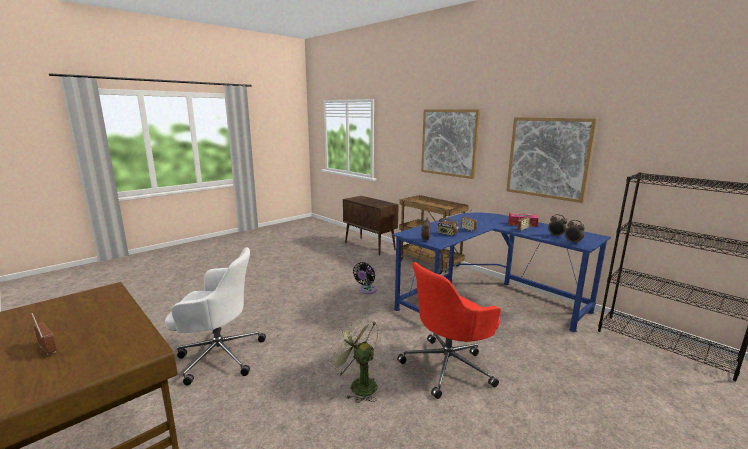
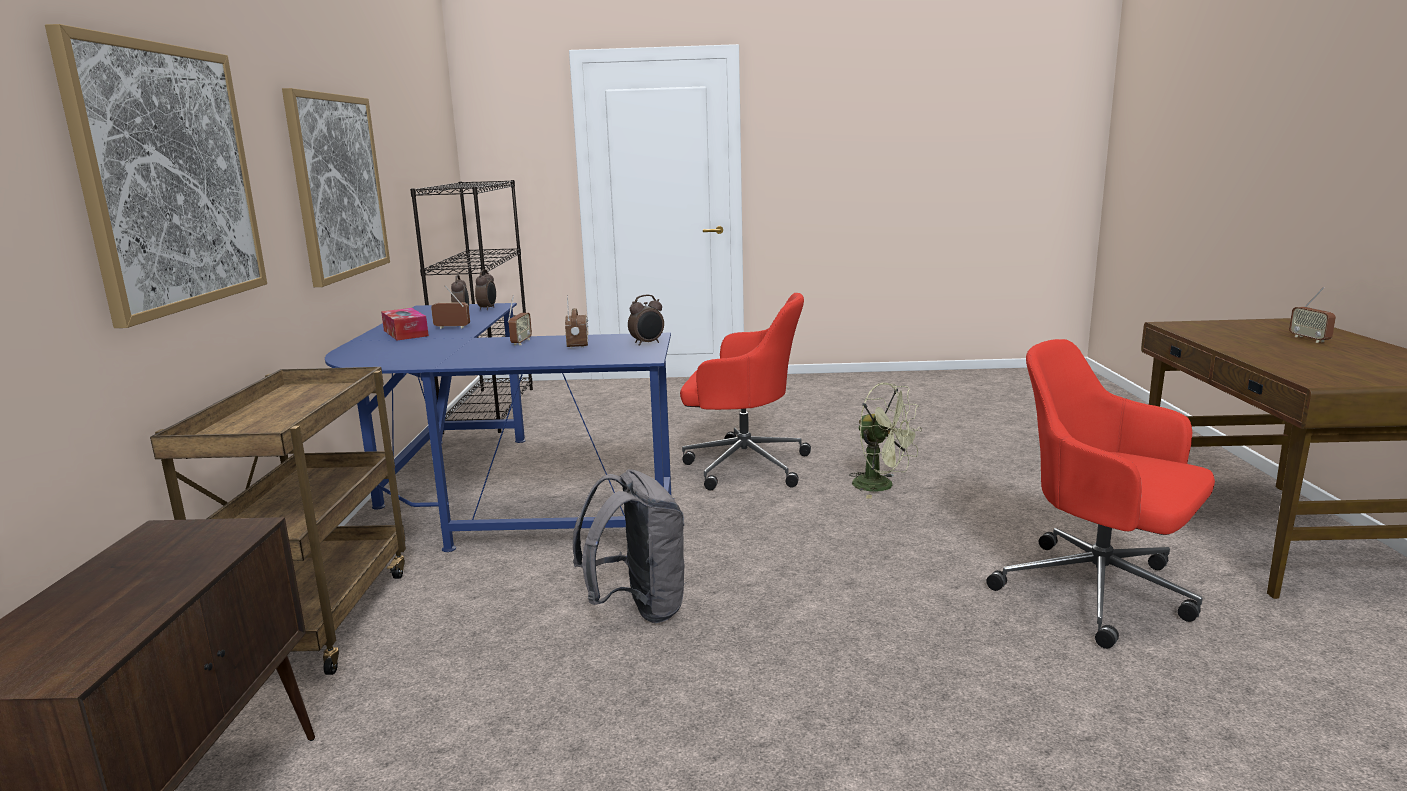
camera: 135 degrees left, 0 degrees up
(218, 355) = (1099, 592): white office chair -> red office chair
(358, 385) = (882, 486): green fan -> green fan turned 45 degrees counterclockwise
(366, 291) = (638, 608): black fan -> grey backpack

